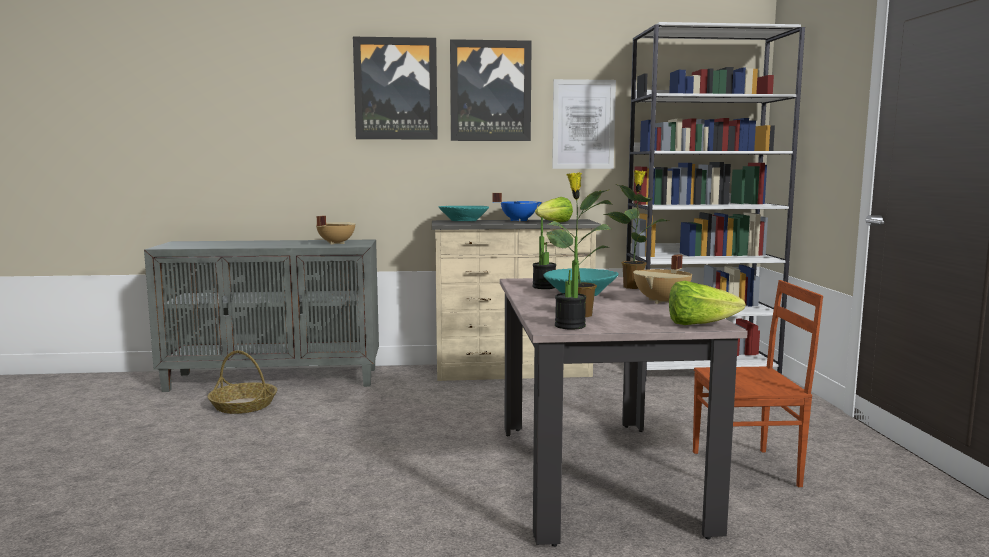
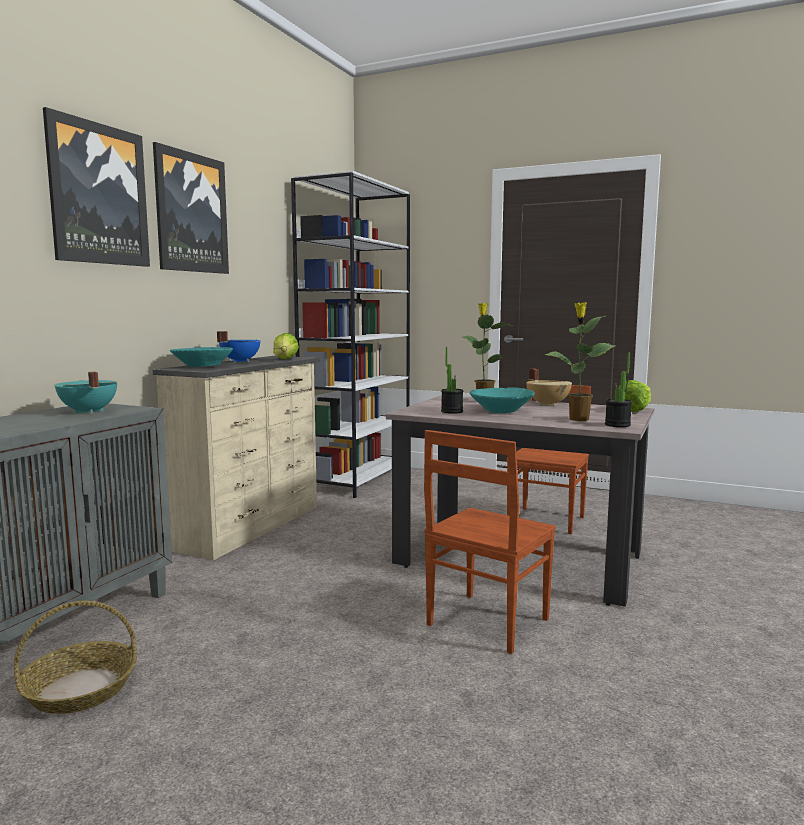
camera: 60 degrees left, 0 degrees up
(335, 243) = (87, 412): beige cooking pot -> turquoise cooking pot
(430, 487) = (485, 622): none -> brown chair
(583, 124) = (261, 259): picture -> none

